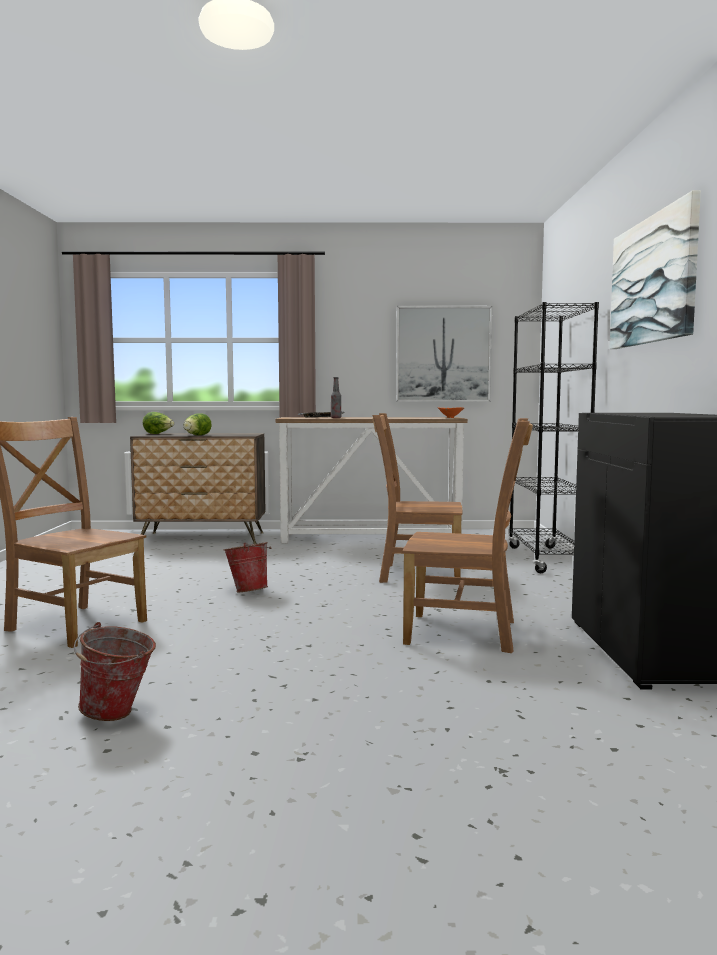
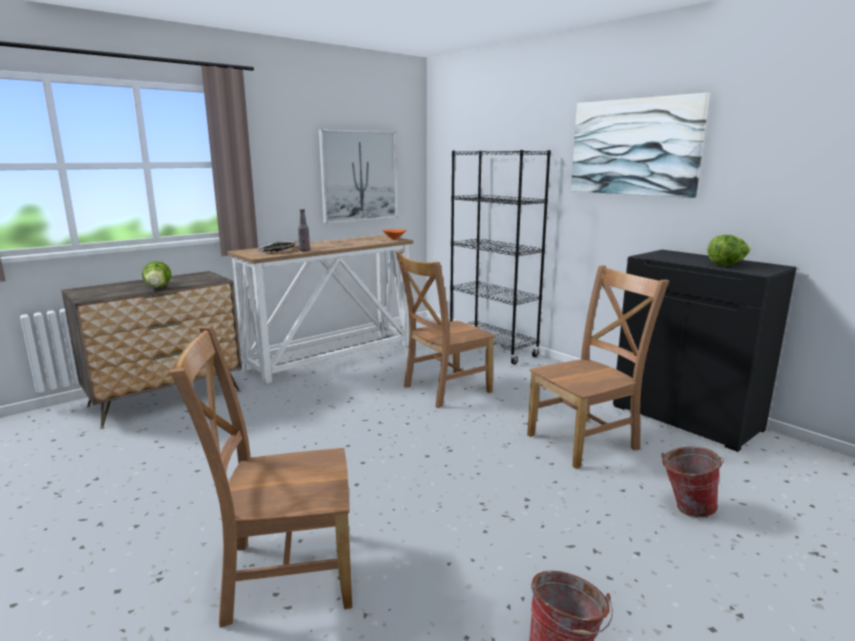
camera: 40 degrees left, 10 degrees up
(158, 434) = (88, 290): lettuce -> lettuce (727, 264)
(248, 591) = (358, 456): bucket -> bucket (685, 507)

